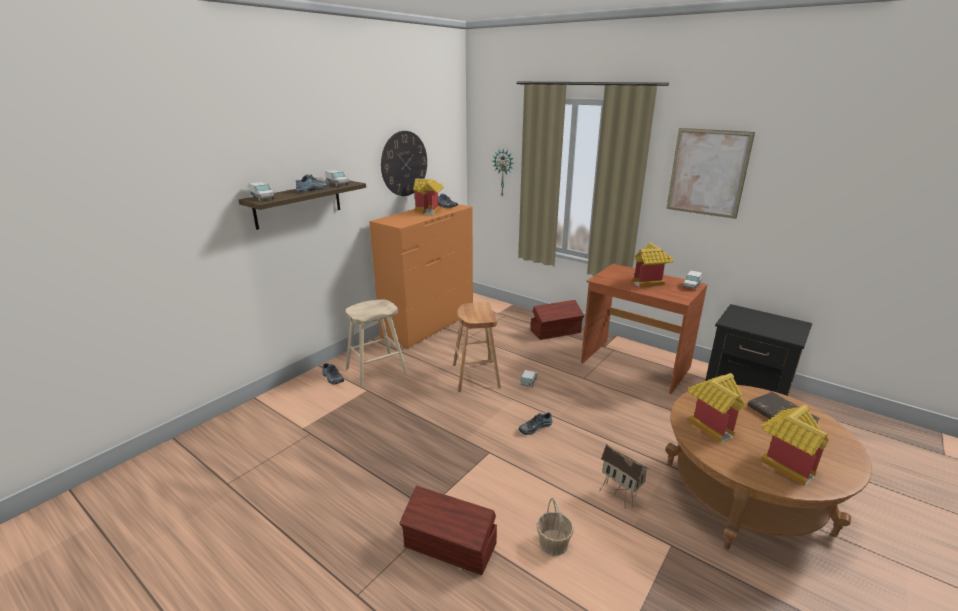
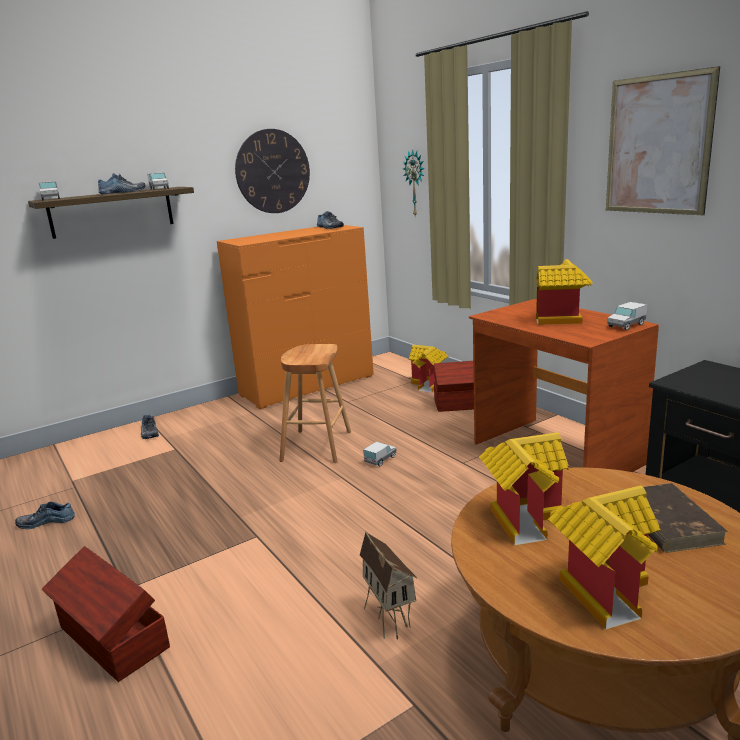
camera: 20 degrees right, 5 degrees down
(376, 371) = (203, 429): beige stool -> none
(430, 211) = (302, 232): toy house -> toy house (429, 385)
(534, 427) = (342, 514): shoe -> shoe (47, 521)
(553, 543) = (243, 663): basket -> none

